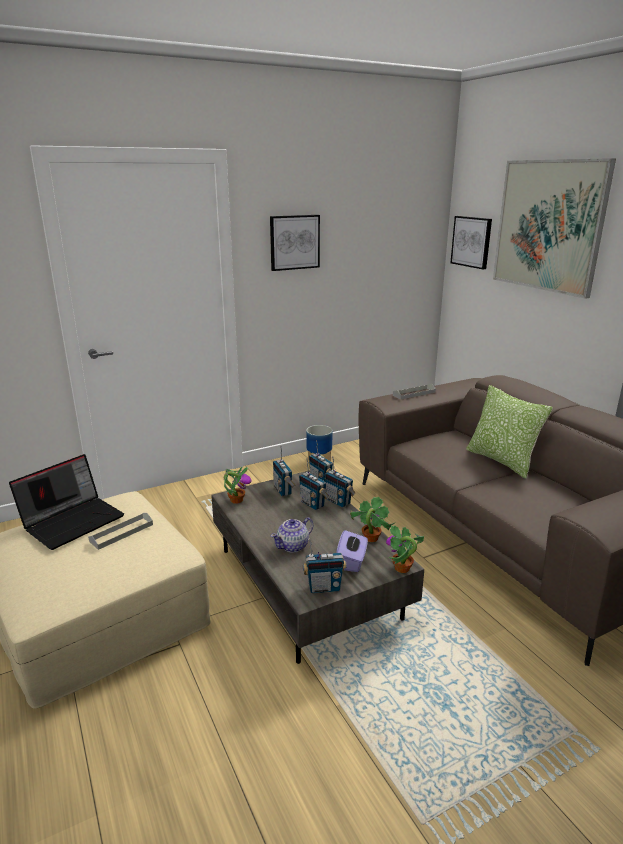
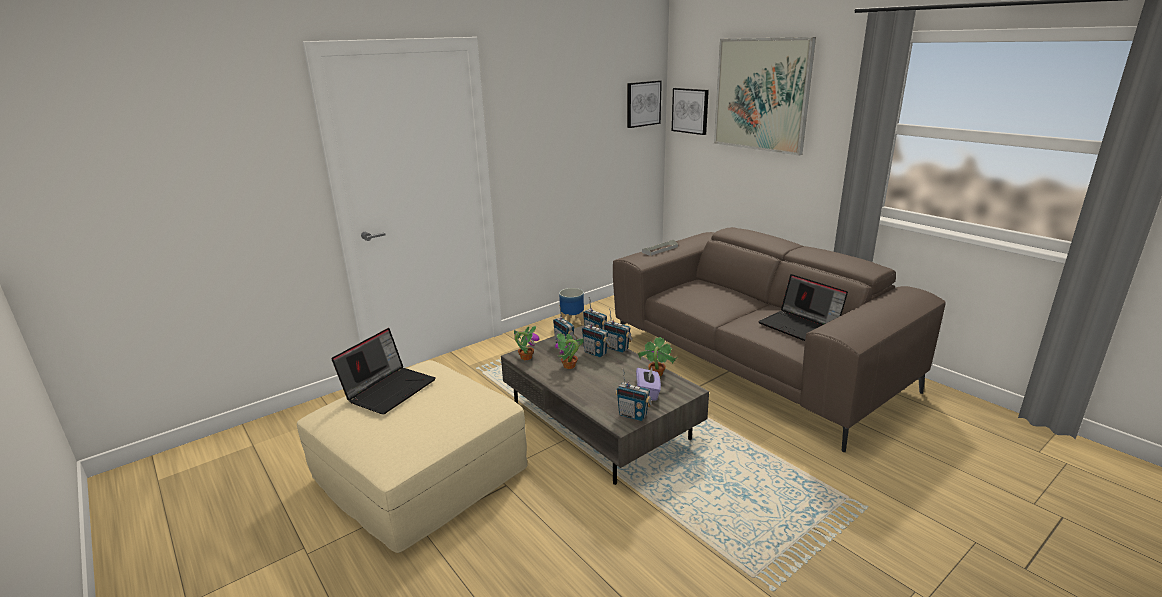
camera: 10 degrees left, 0 degrees up
(121, 533) = (440, 393): grey tray -> none
(293, 546) = (593, 387): teapot -> none
(294, 242) = (538, 119): picture -> picture (643, 103)
(324, 587) = (633, 415): radio -> radio turned 45 degrees clockwise
(402, 568) = (691, 393): potted plant -> potted plant (569, 366)
(501, 461) = (746, 300): pillow -> none
(556, 502) = (800, 326): none -> laptop

